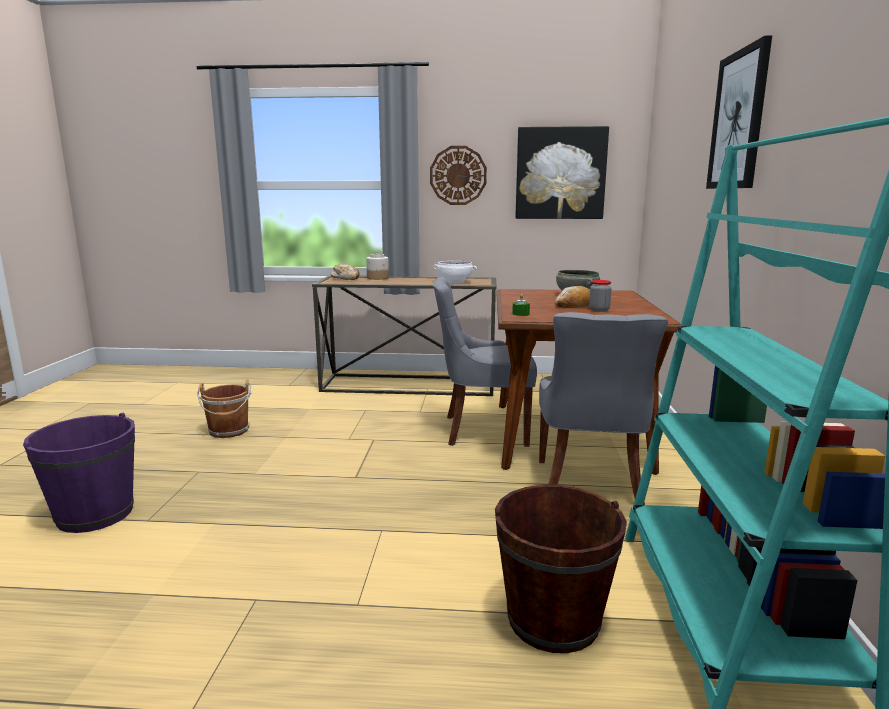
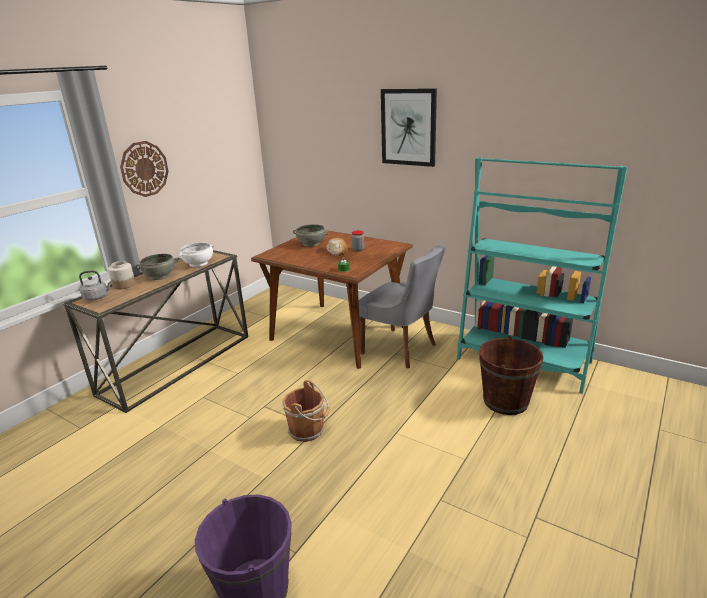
camera: 60 degrees left, 10 degrees up
(229, 431) = (155, 484): brown bucket -> brown bucket (308, 430)
(346, 278) = (97, 297): bread -> grey kettle
(409, 281) = (160, 276): none -> grey bowl
(482, 430) = (298, 358): grey chair -> none
(560, 173) = (214, 152): picture -> none

